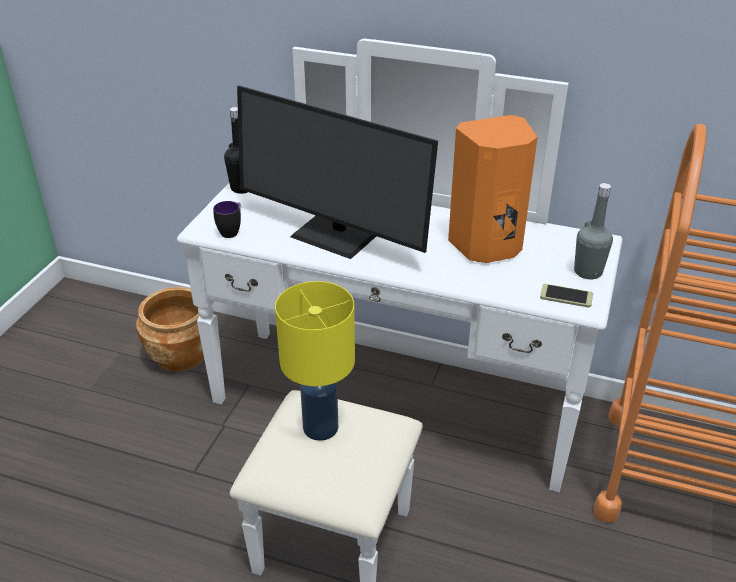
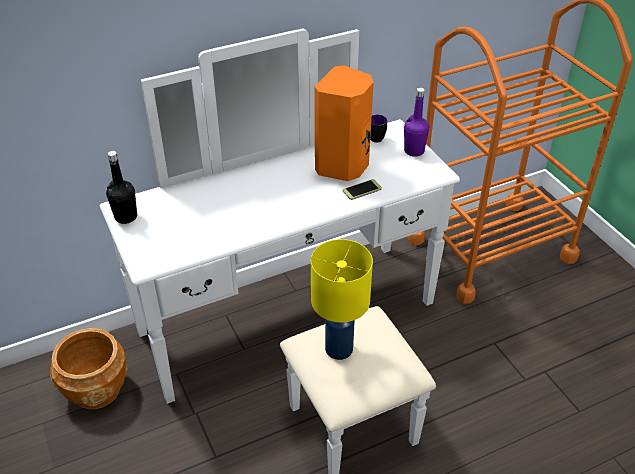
camera: 45 degrees left, 5 degrees up
(232, 231) = (169, 252): mug -> mug (374, 137)
(338, 232) = (243, 209): monitor -> none
(566, 296) = (423, 172): phone -> phone (362, 190)
(588, 272) = (414, 151): grey bottle -> purple bottle

